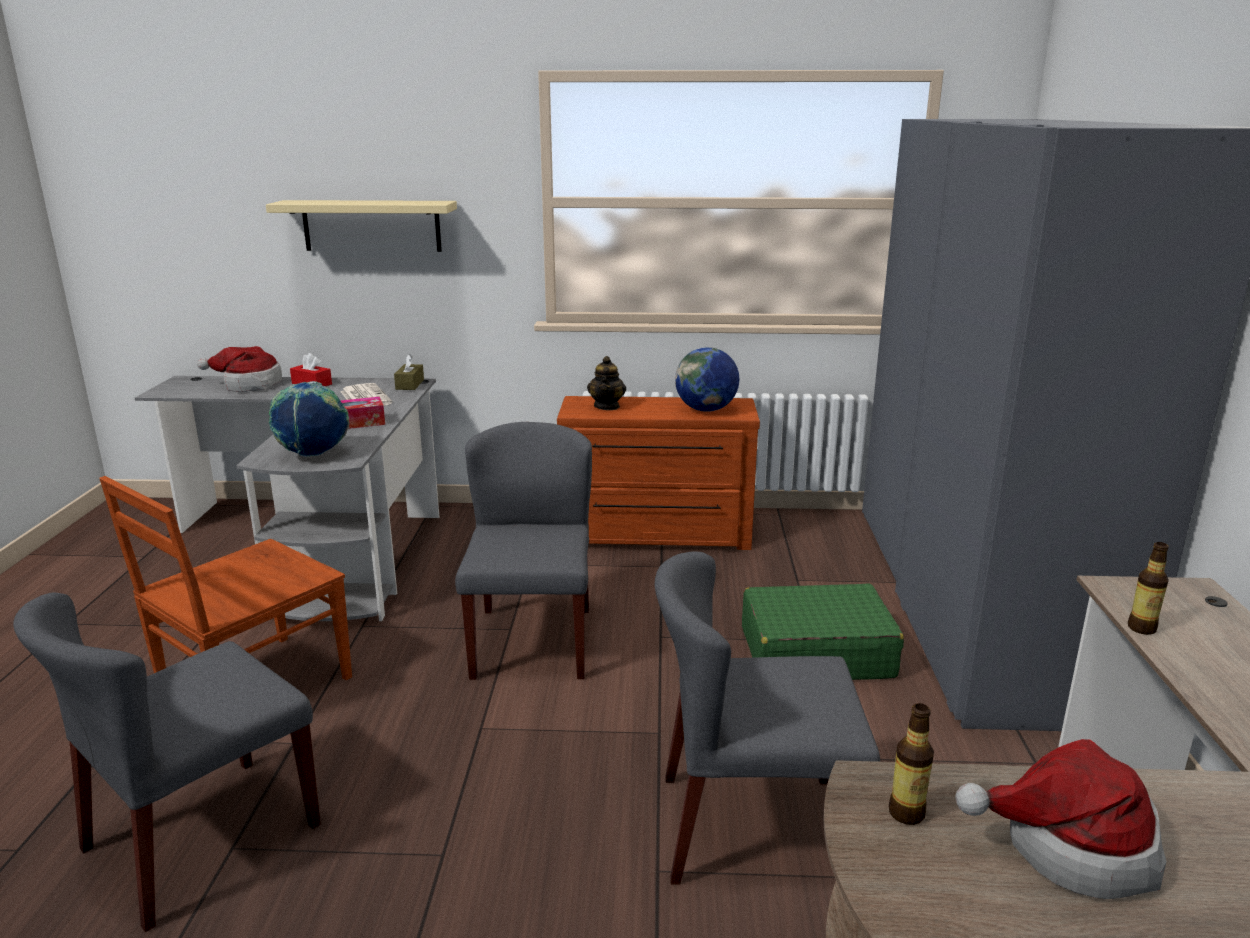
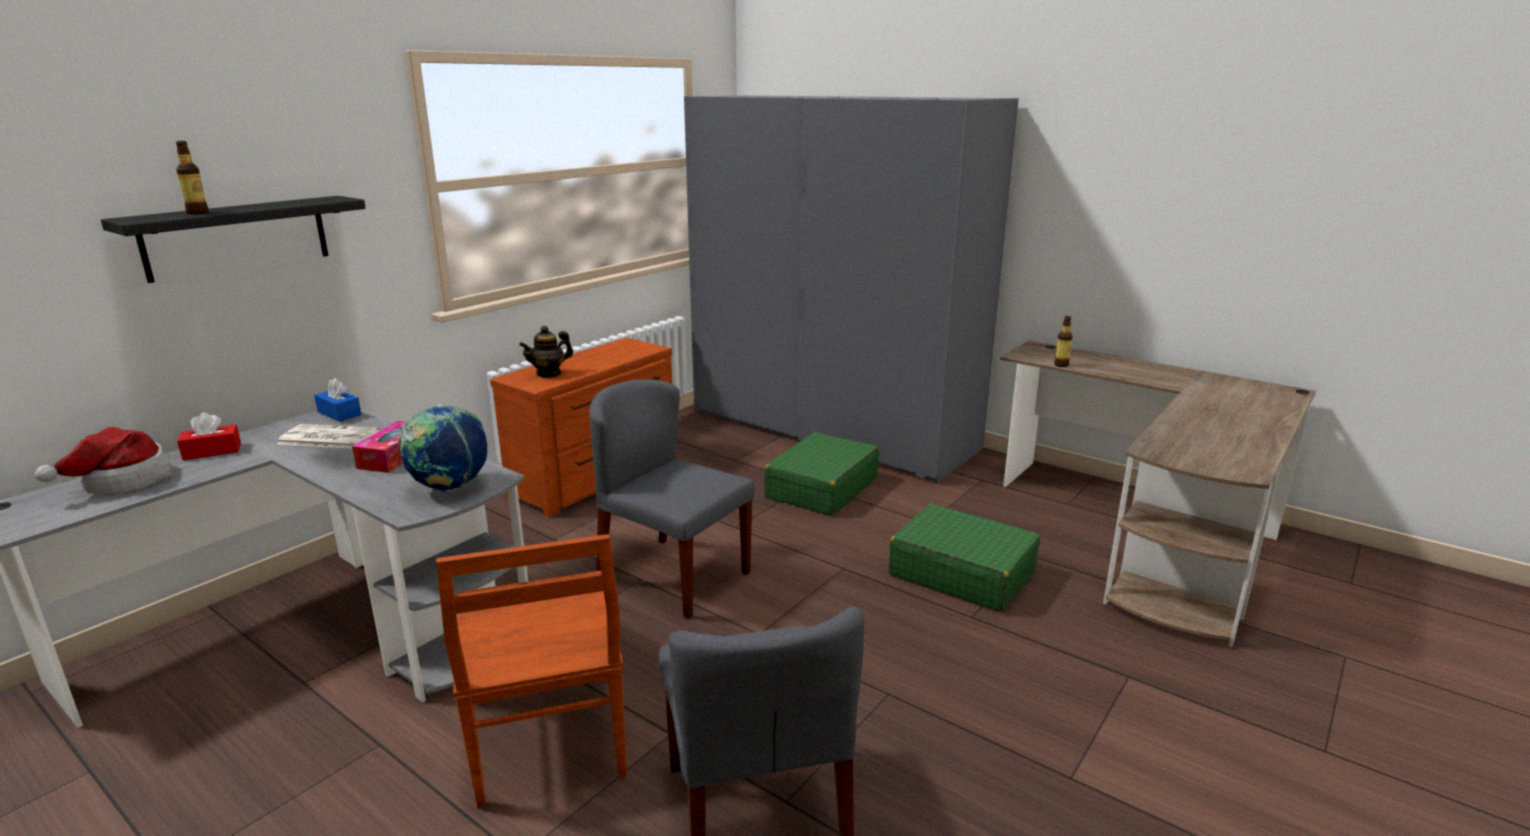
camera: 55 degrees left, 0 degrees up
(371, 225) = (237, 237): beige shelf -> black shelf
(410, 384) = (339, 413): brown tissue box -> blue tissue box
(607, 406) = (549, 373): teapot -> teapot turned 105 degrees clockwise
(706, 410) = (622, 353): globe -> none
(752, 827) = (961, 573): grey chair -> green suitcase
(906, 813) = (1176, 451): bottle -> bottle (198, 213)
(1069, 846) = (1214, 433): hat -> none

